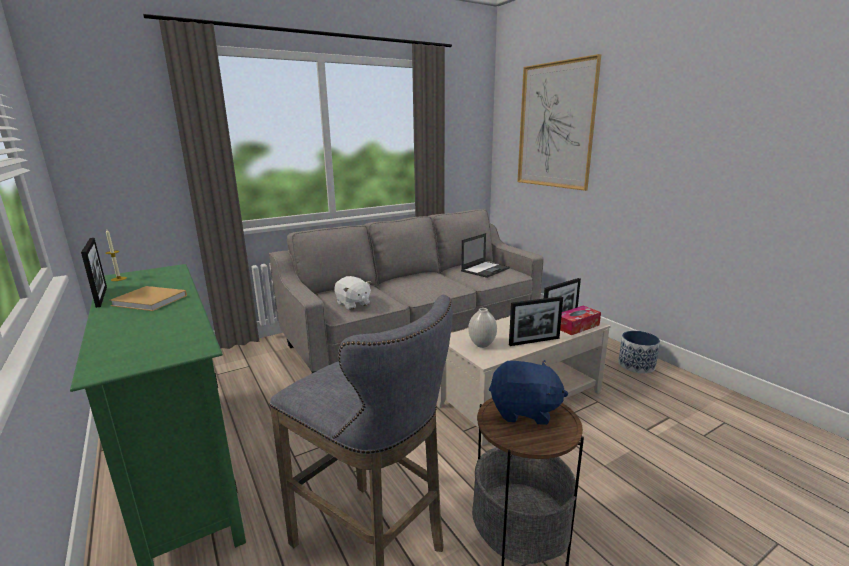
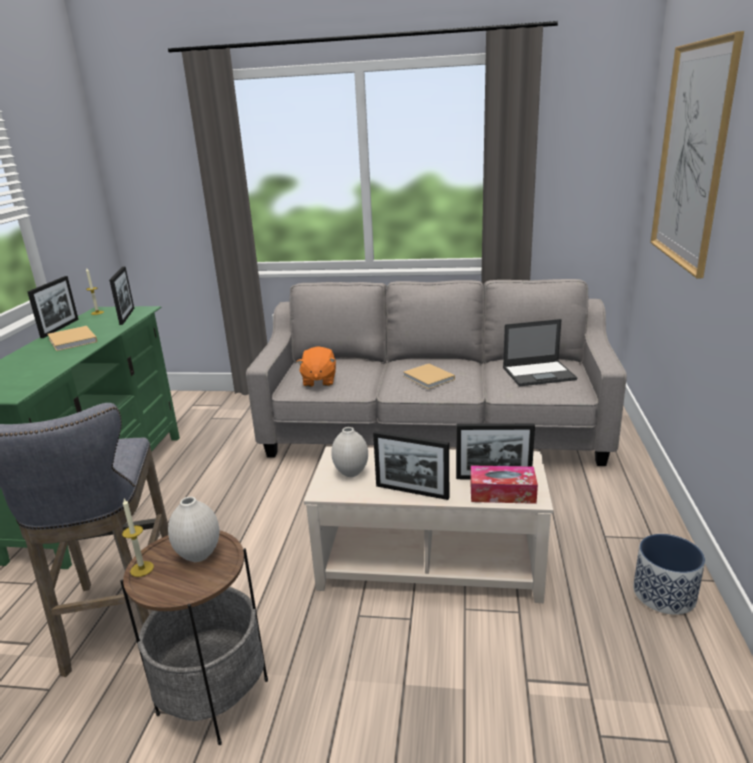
camera: 40 degrees right, 5 degrees up
(167, 275) = (127, 316): none -> picture frame
(353, 304) = (318, 381): white plush toy -> orange plush toy
(428, 285) = (429, 378): none -> beige book
(508, 436) = (142, 569): none -> candle
(524, 411) = (199, 555): blue plush toy -> white vase

